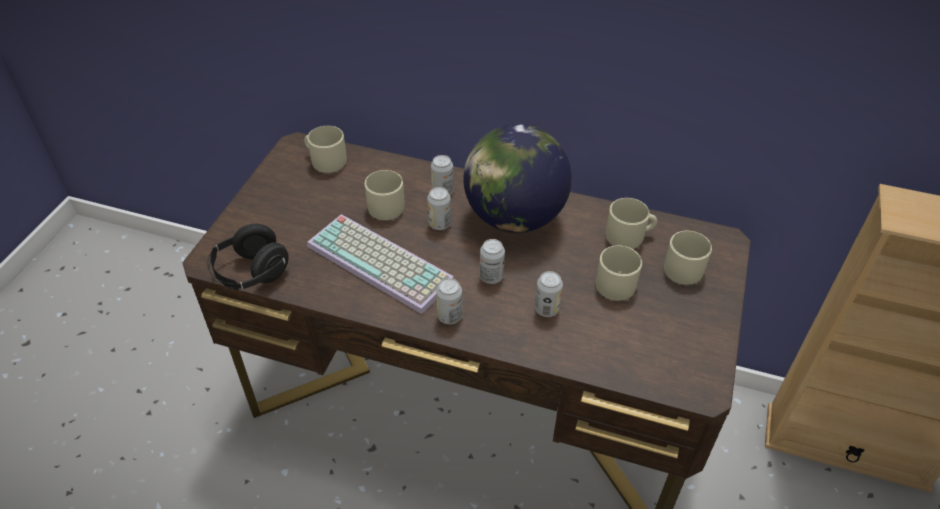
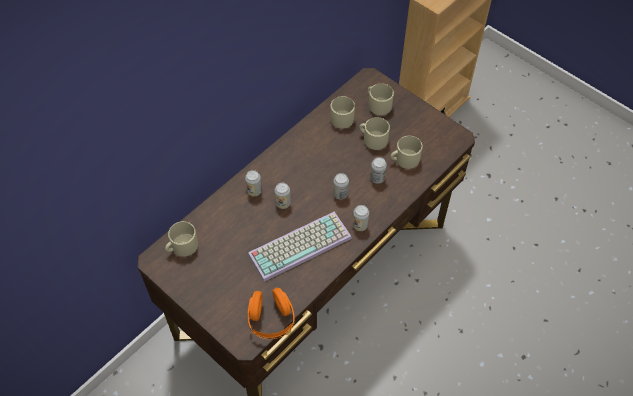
camera: 65 degrees left, 10 degrees up
(251, 273) = (271, 320): black headphones -> orange headphones
(383, 204) = (248, 227): beige mug -> beige mug (404, 159)
(515, 217) = (299, 163): globe -> none

